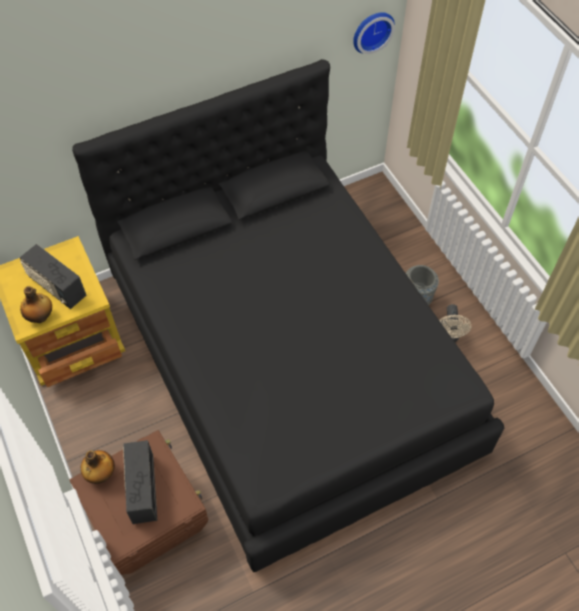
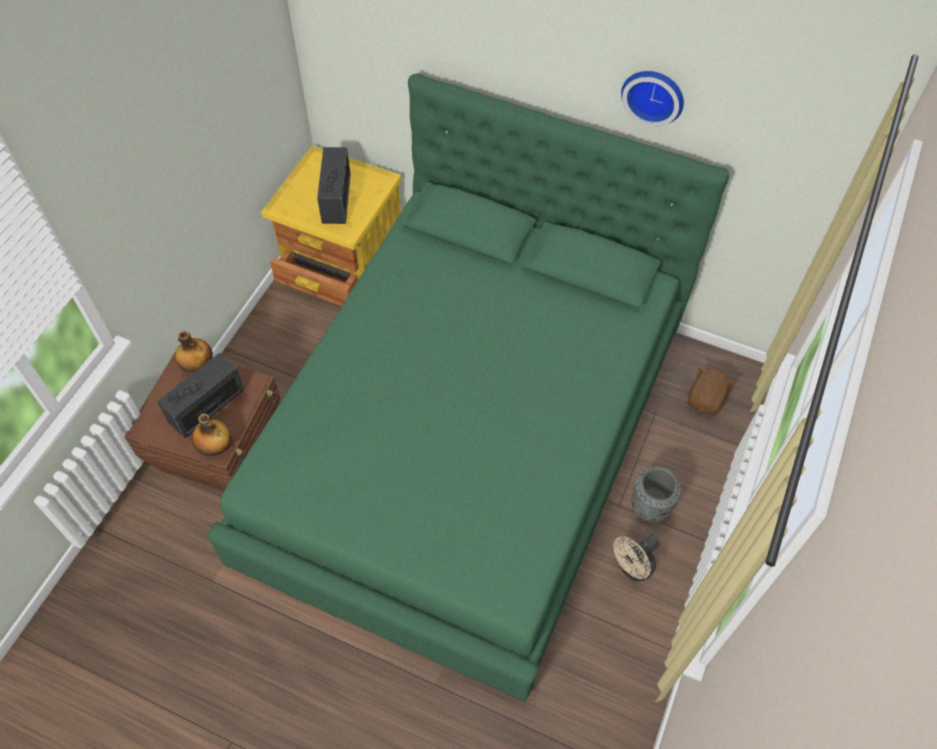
camera: 50 degrees right, 0 degrees up
(41, 317) = (297, 211): bottle -> bottle (216, 448)
(289, 361) = (468, 443): black bed -> green bed
(371, 30) = (813, 179): wall clock -> wall clock (654, 95)
(373, 219) = (706, 400): none -> brown plush toy

